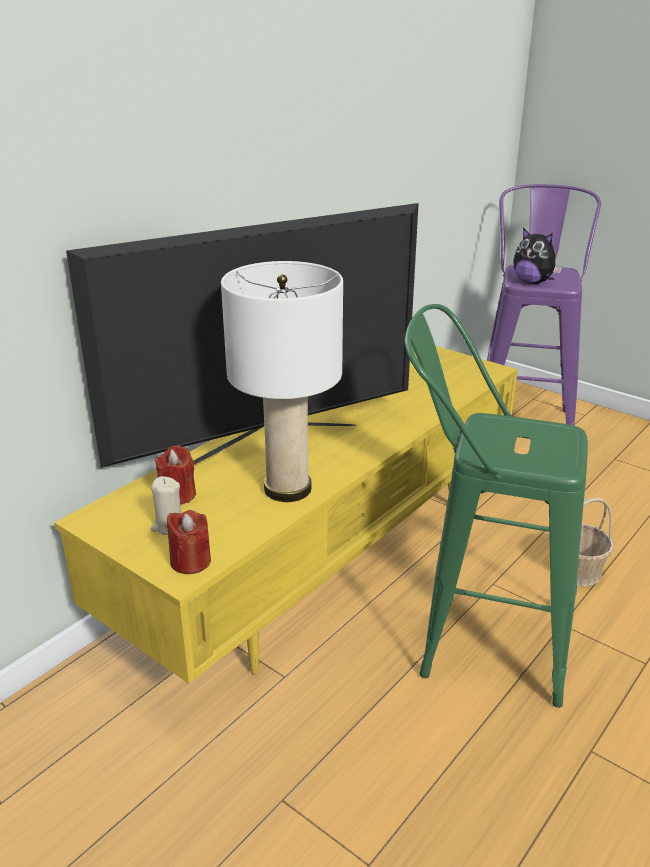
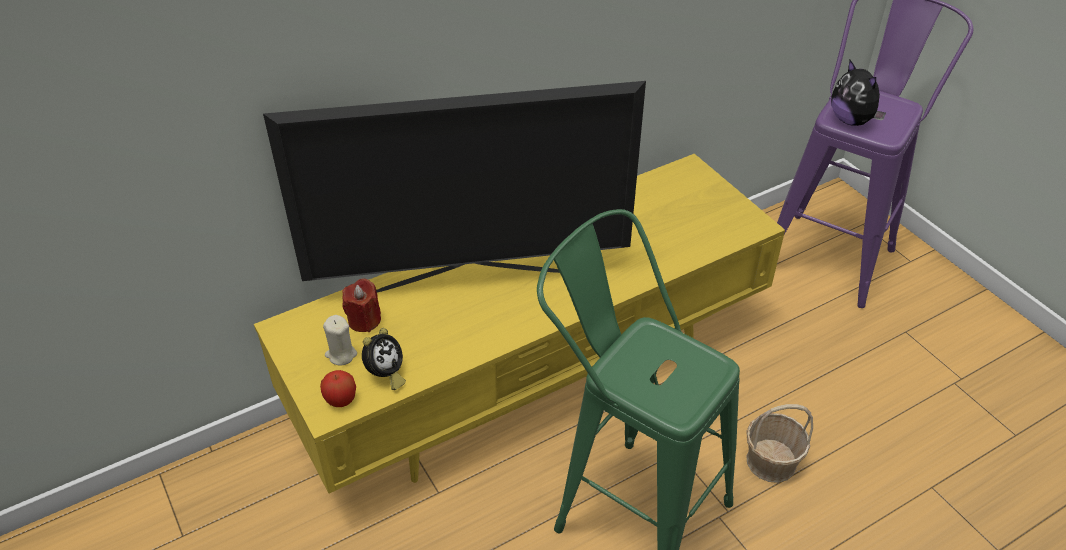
camera: 20 degrees right, 15 degrees up
(190, 561) = (341, 400): red candle -> apple
(227, 532) = (385, 375): none -> alarm clock
(288, 489) = (462, 338): white table lamp -> none

